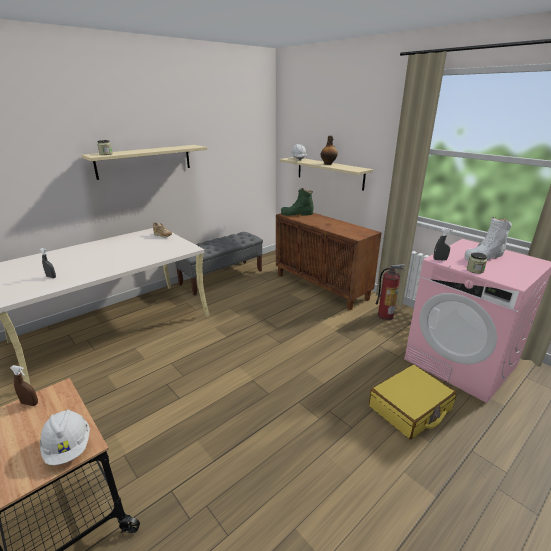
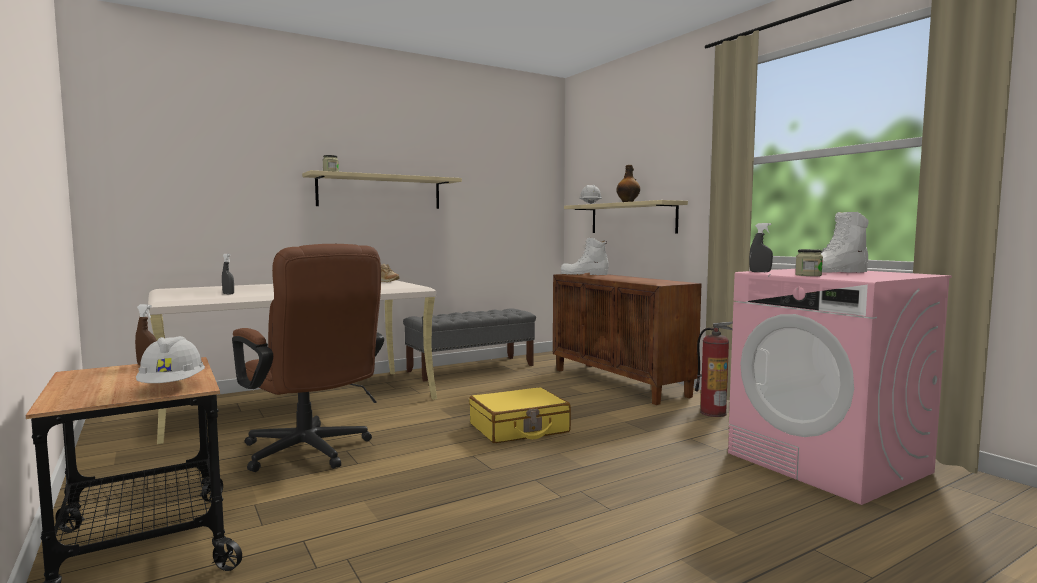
camera: 10 degrees right, 20 degrees down
(144, 390) = (311, 453): none -> brown office chair
(297, 214) = (584, 274): green boot -> white boot
(410, 408) = (718, 499): yellow suitcase -> yellow suitcase (519, 428)

